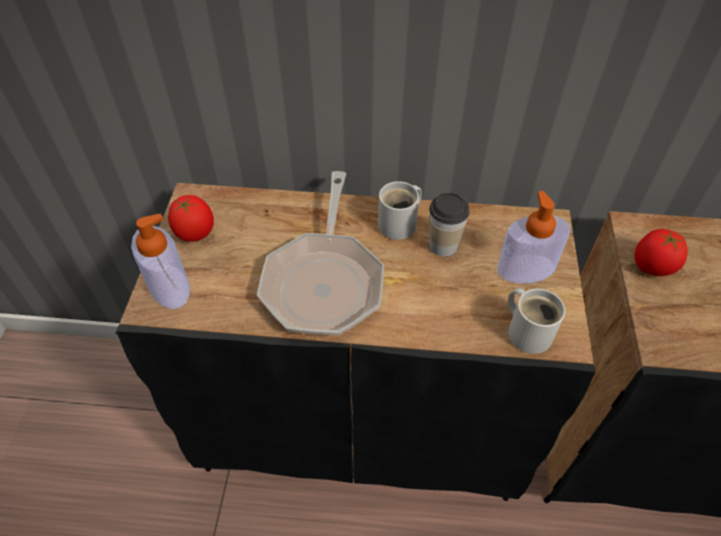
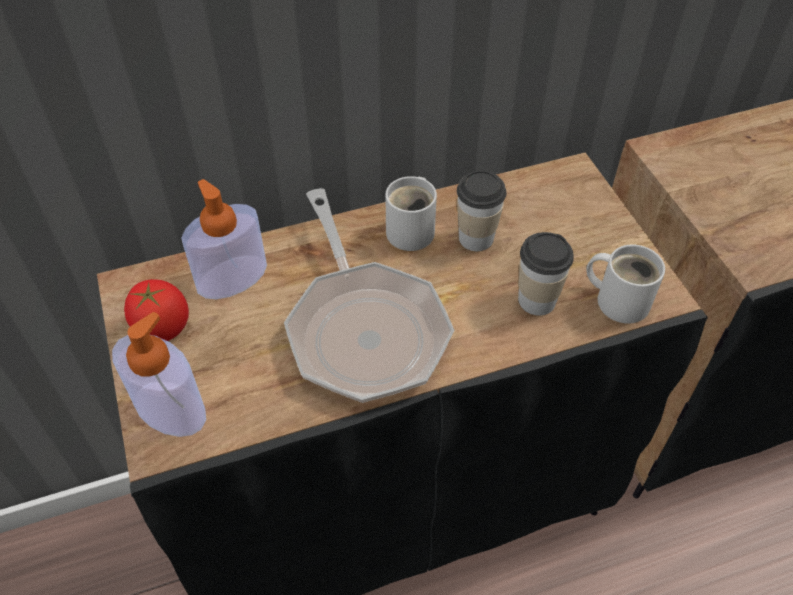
camera: 25 degrees left, 0 degrees up
(462, 307) = (536, 300): none -> cup
(525, 269) = (578, 233): soap dispenser -> soap dispenser (232, 277)
(652, 267) = (699, 185): tomato -> none

